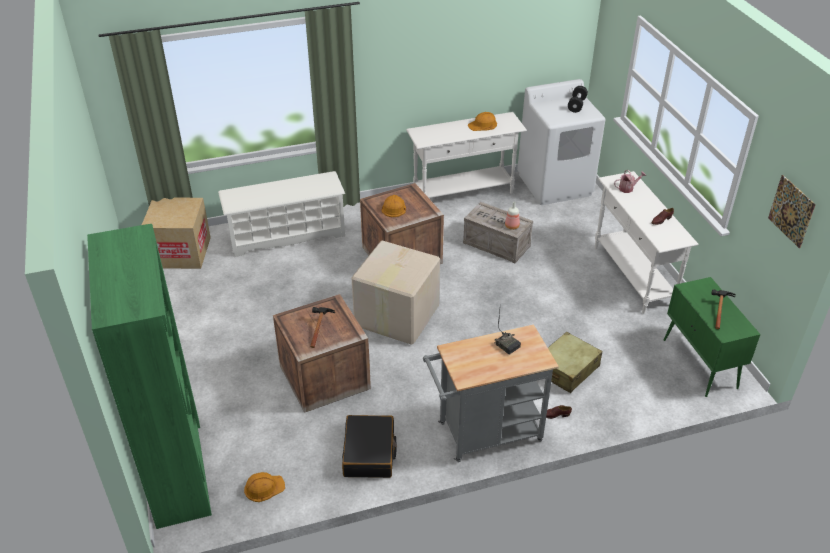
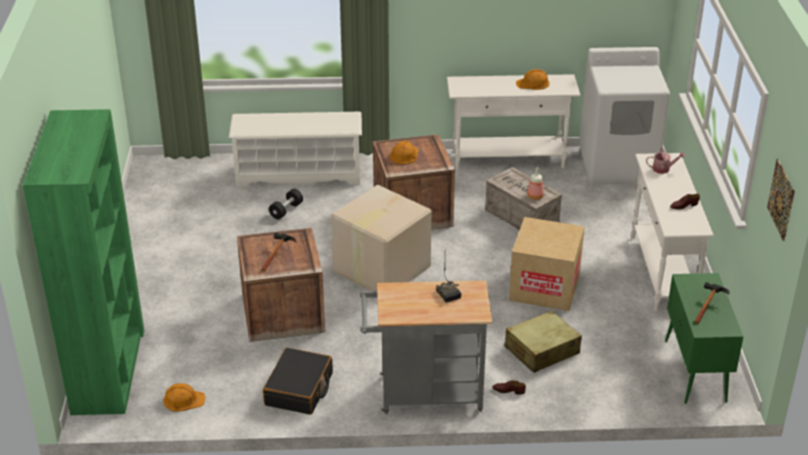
camera: 15 degrees right, 5 degrees down
(181, 252) = (184, 174): cardboard box -> cardboard box (544, 287)
(576, 105) = (643, 75): black dumbbell -> black dumbbell (286, 210)

